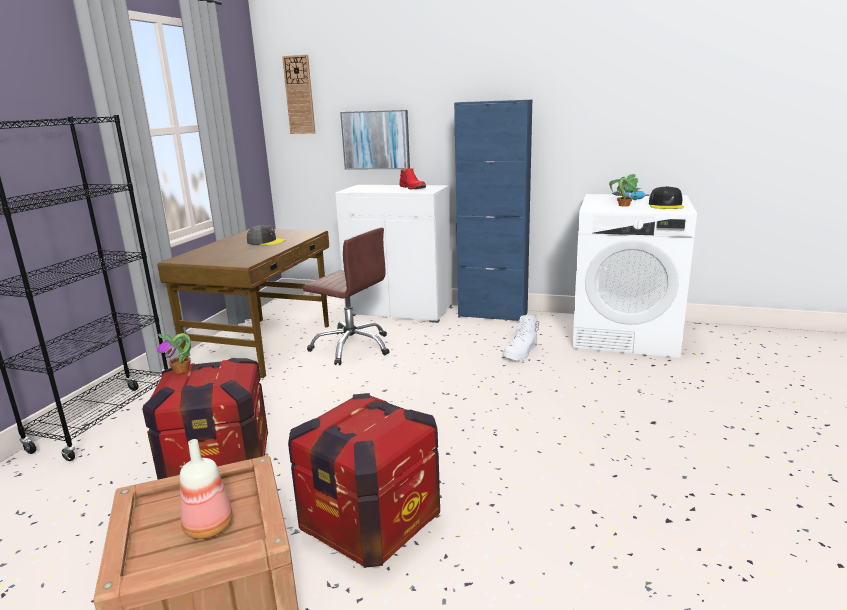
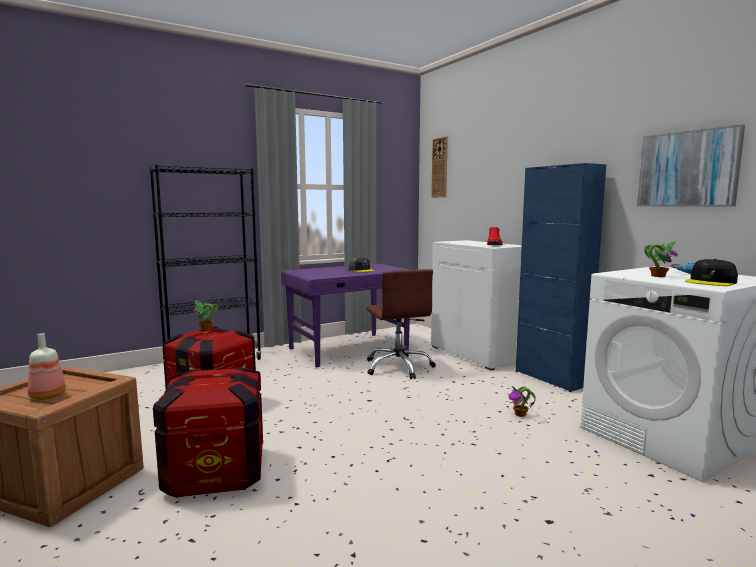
camera: 40 degrees right, 10 degrees down
(263, 345) = (350, 349): brown desk -> purple desk
(376, 140) = (483, 203): picture -> picture (687, 169)
(521, 353) = (520, 414): white boot -> potted plant

